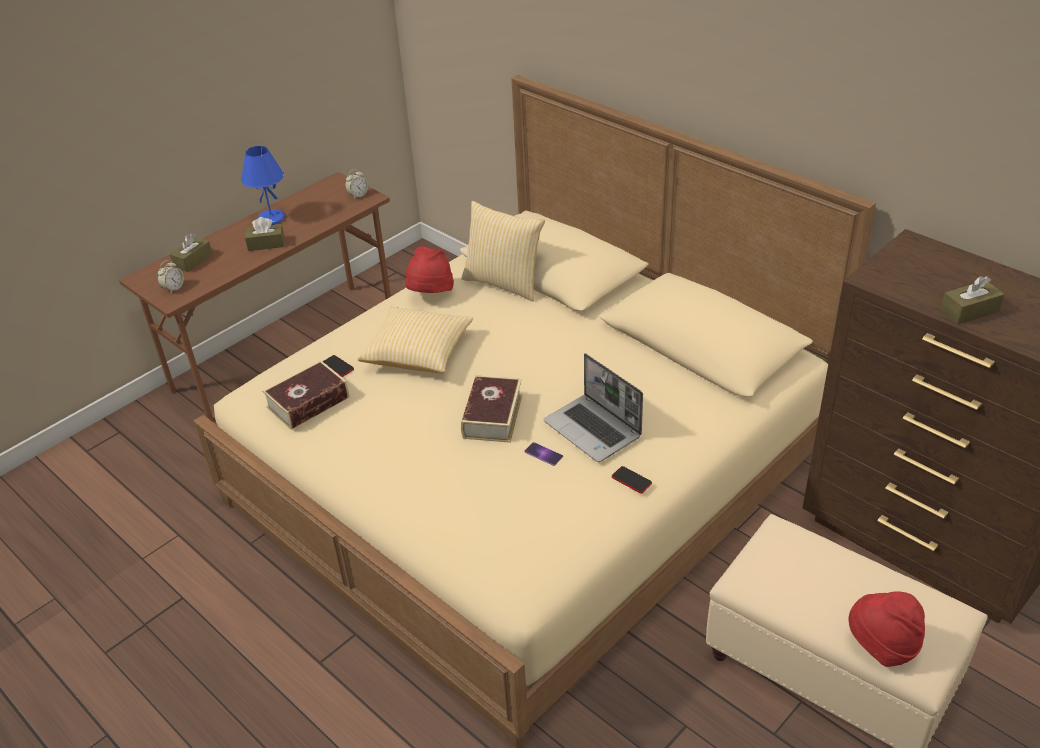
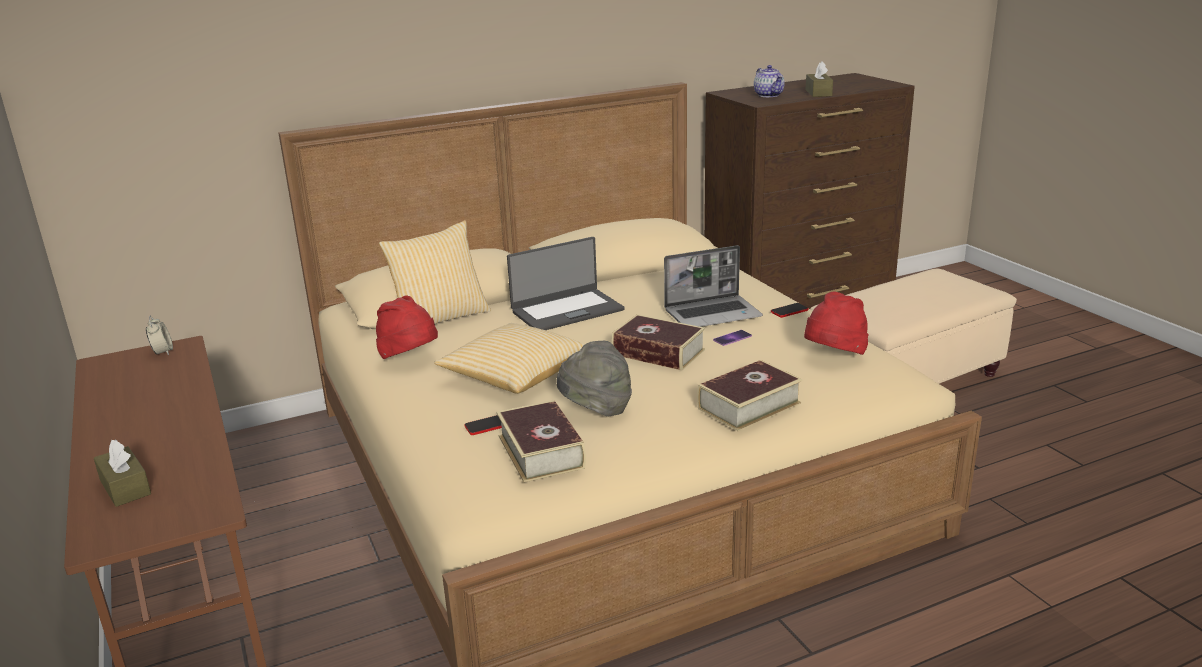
camera: 70 degrees left, 15 degrees down
(173, 288) = (179, 509): alarm clock -> none
(266, 244) = (177, 423): brown tissue box -> none
(271, 219) = (116, 415): blue table lamp -> none
(376, 410) = (596, 410): none -> grey hat
(413, 492) = (749, 406): none -> book
(555, 341) = (566, 310): none -> laptop
(882, 646) = (962, 296): red hat -> red hat (834, 356)
(921, 276) = (769, 95): none -> teapot

